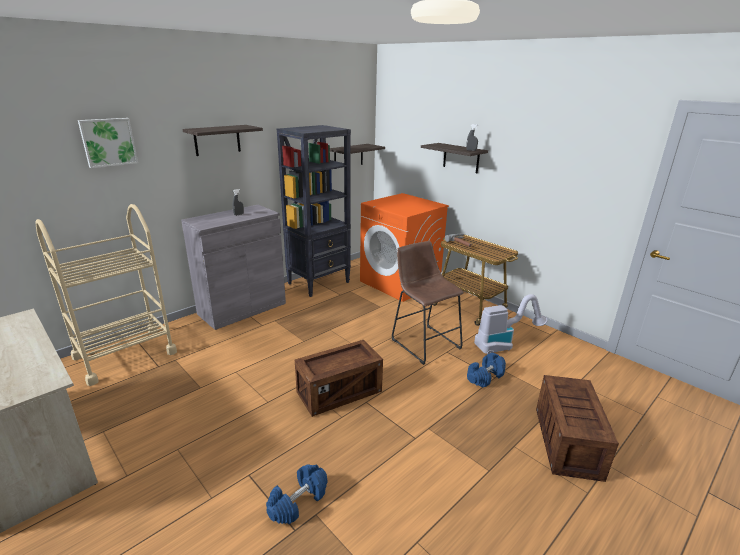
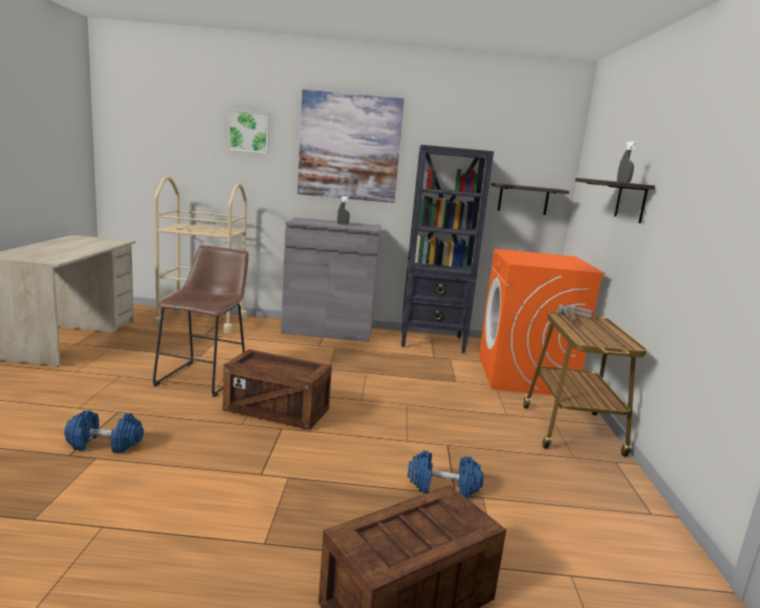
camera: 45 degrees right, 10 degrees down
(217, 140) = (349, 147): shelf -> picture
(423, 342) = (439, 425): brown stool -> brown stool (205, 377)
(504, 345) = (541, 480): vacuum cleaner -> none

